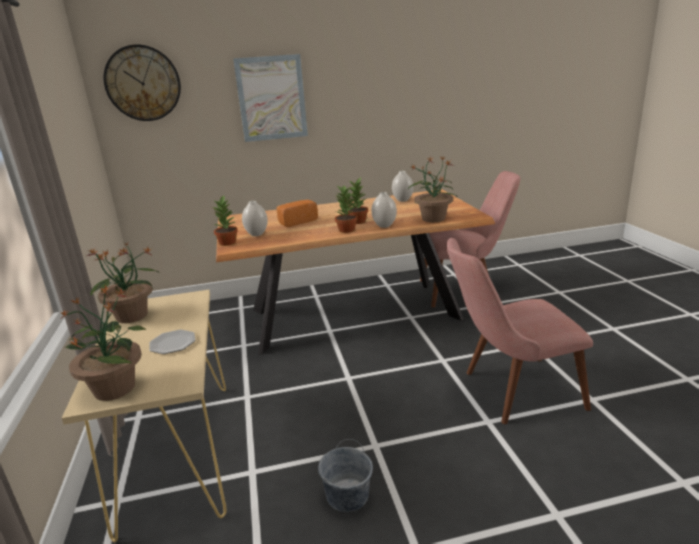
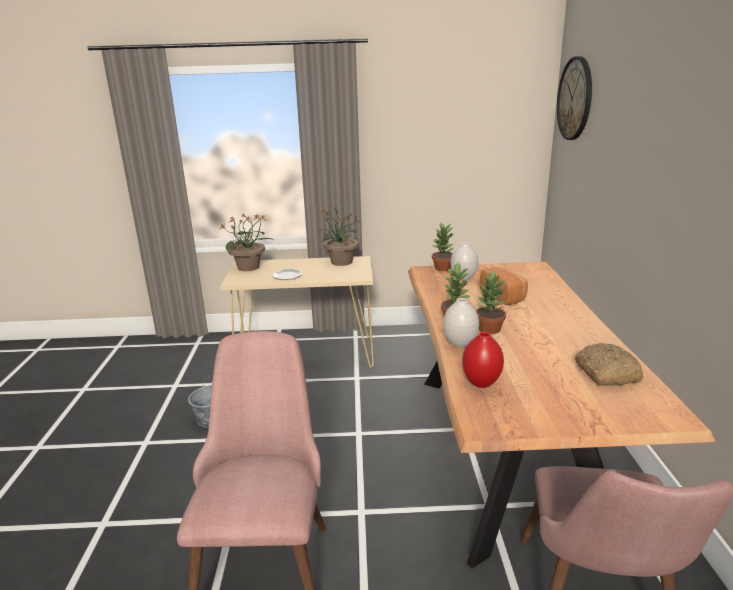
camera: 100 degrees right, 0 degrees up
(271, 98) = (637, 146): picture -> none
(402, 200) = (605, 373): white vase -> bread
(433, 218) = (481, 383): potted plant -> red vase

